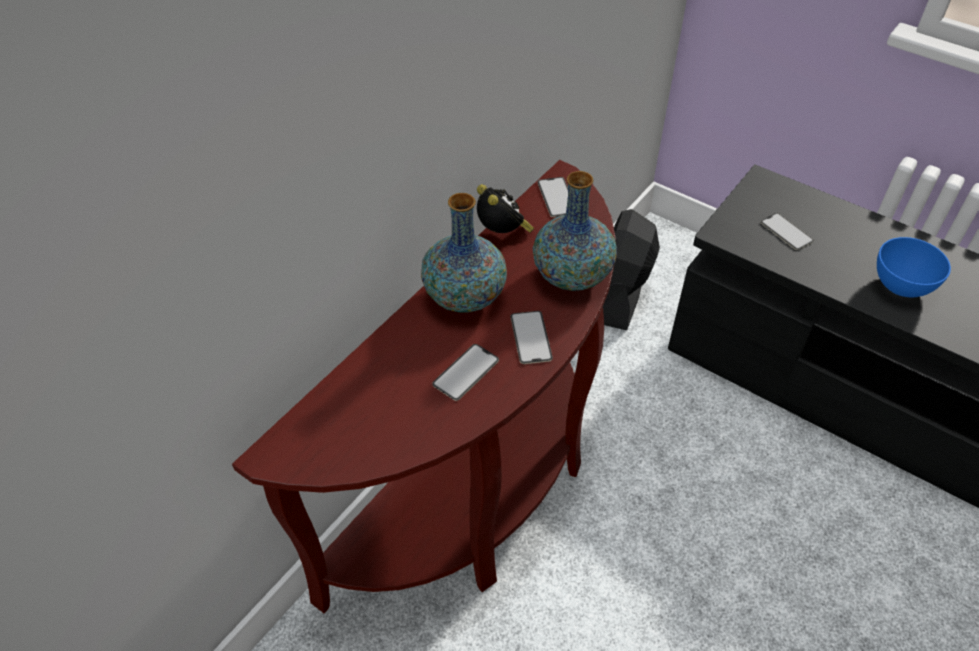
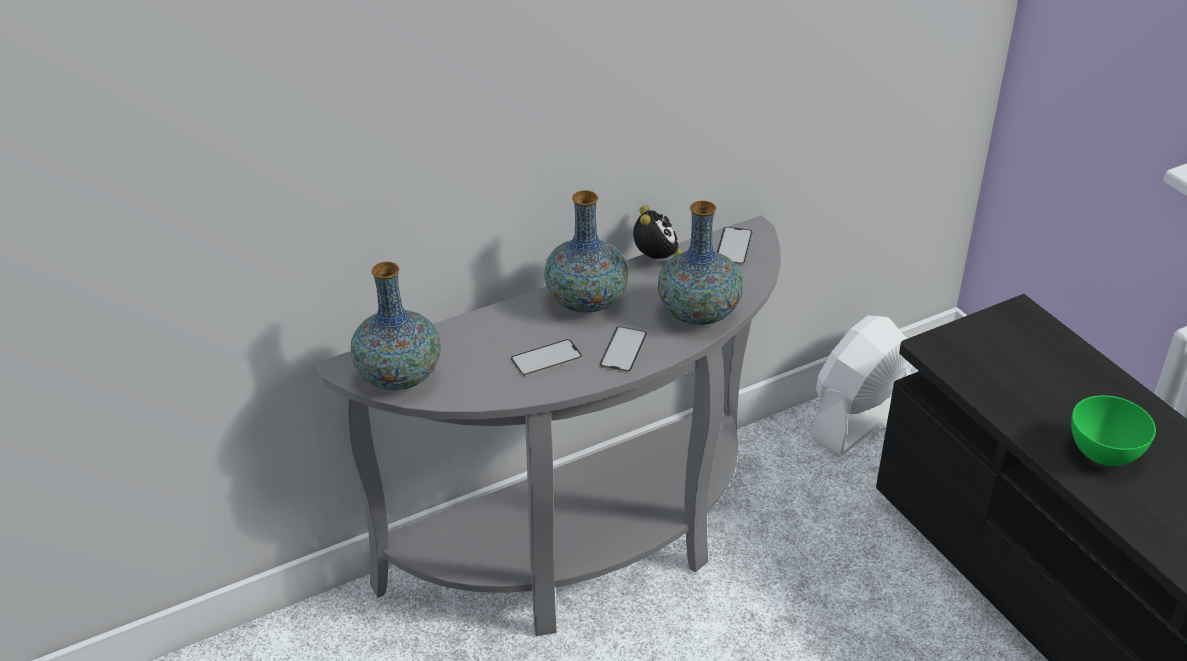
camera: 25 degrees right, 10 degrees down
(332, 447) = (399, 376): none -> vase
(479, 490) = (587, 549): brown console table -> grey console table
(620, 294) = (857, 418): black fan -> white fan
(786, 231) = (1008, 366): phone -> none
(901, 286) = (1103, 453): blue bowl -> green bowl

